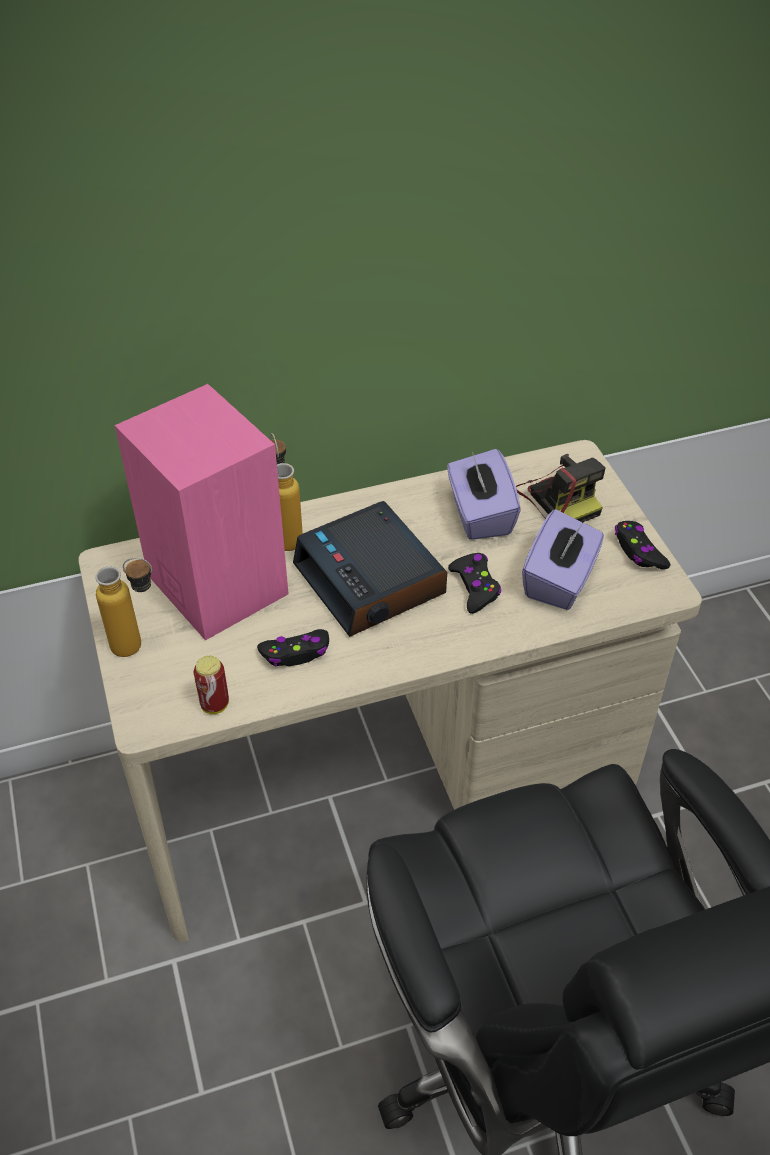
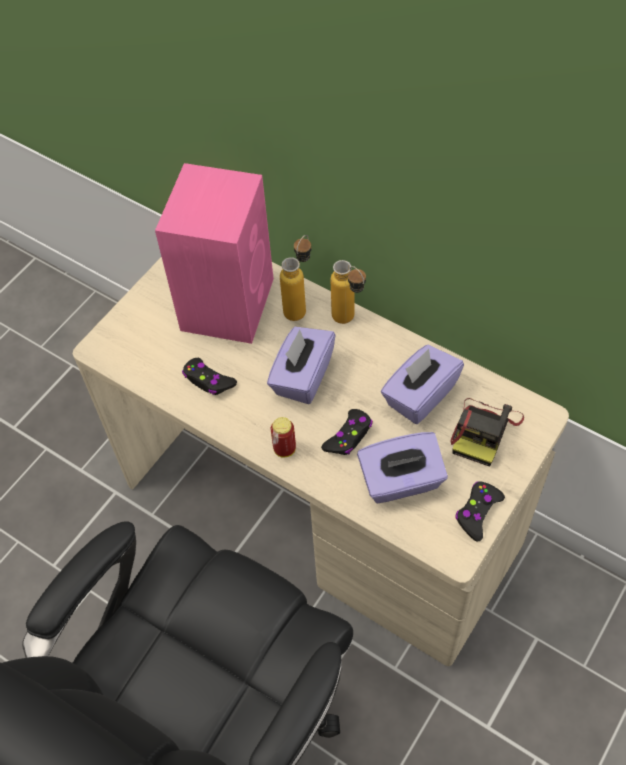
camera: 55 degrees right, 10 degrees up
(139, 646) = (149, 304): bottle -> bottle (349, 321)
(215, 704) = (137, 370): can -> can (284, 449)
(371, 580) = (302, 377): alarm clock -> purple tissue box

